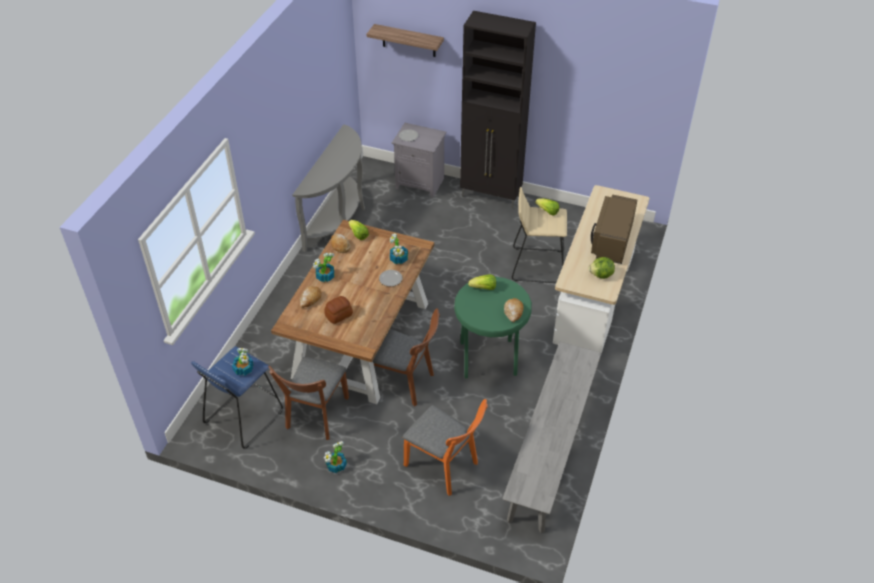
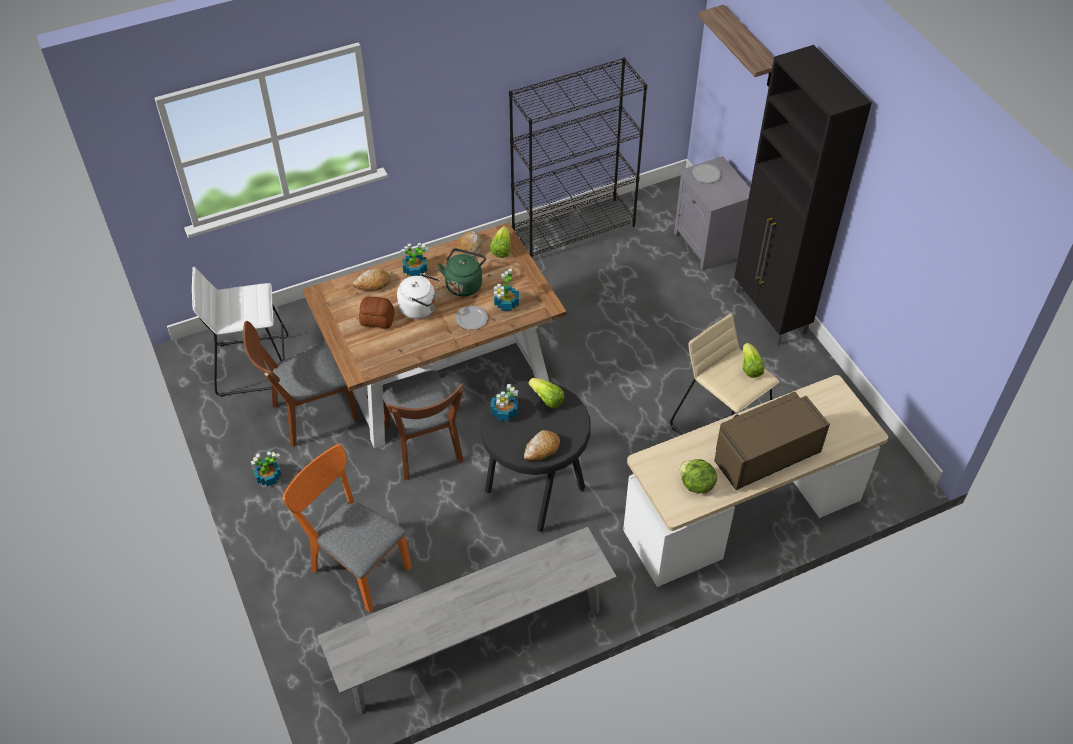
camera: 45 degrees right, 5 degrees up
(243, 417) = (253, 365): blue stool -> white stool
(244, 369) = (246, 310): potted plant -> potted plant (505, 412)
(339, 219) = (574, 229): grey console table -> black bookcase
(355, 293) = (420, 308): none -> white kettle
(362, 265) = (464, 284): none -> green kettle
(445, 467) = (355, 564): orange chair -> orange chair turned 135 degrees clockwise
(489, 359) = (535, 492): green stool -> black stool

